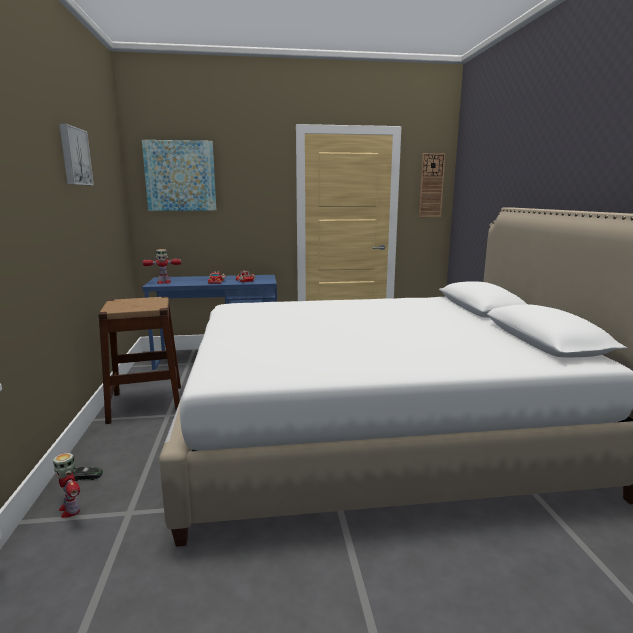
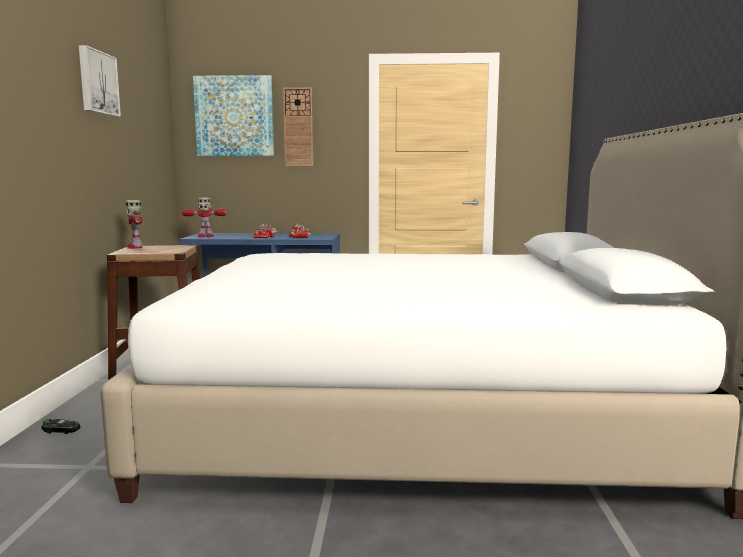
camera: 10 degrees right, 5 degrees down
(70, 509) = (29, 458): toy robot -> toy robot (135, 247)
(431, 185) = (540, 125): wall clock -> wall clock (298, 127)

